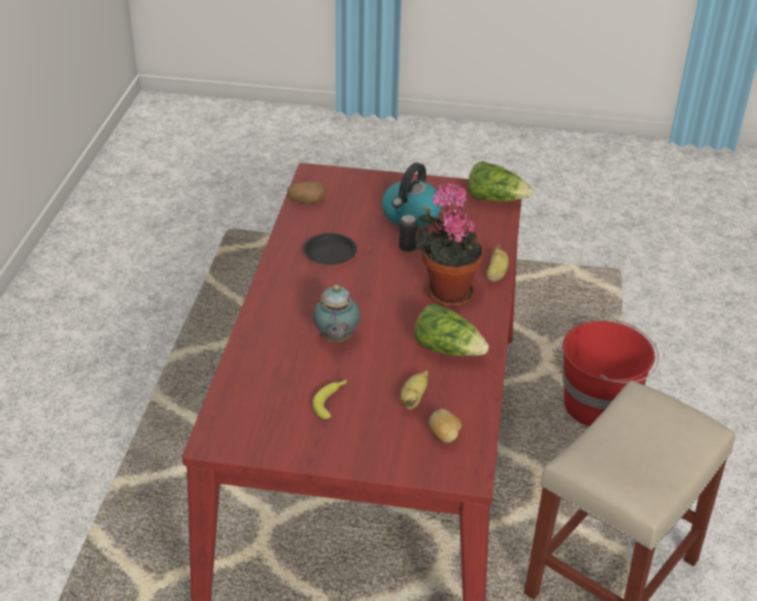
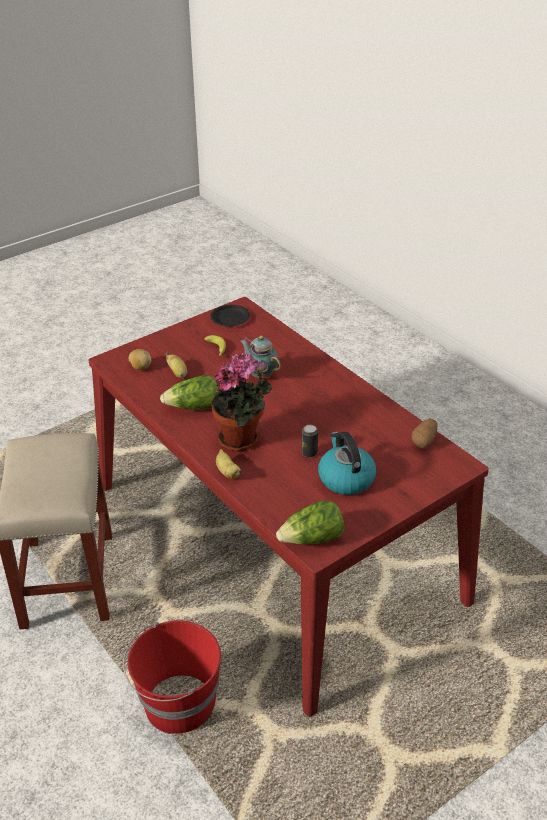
camera: 135 degrees right, 0 degrees up
(330, 252) = (346, 417): black plate -> black plate (230, 318)

